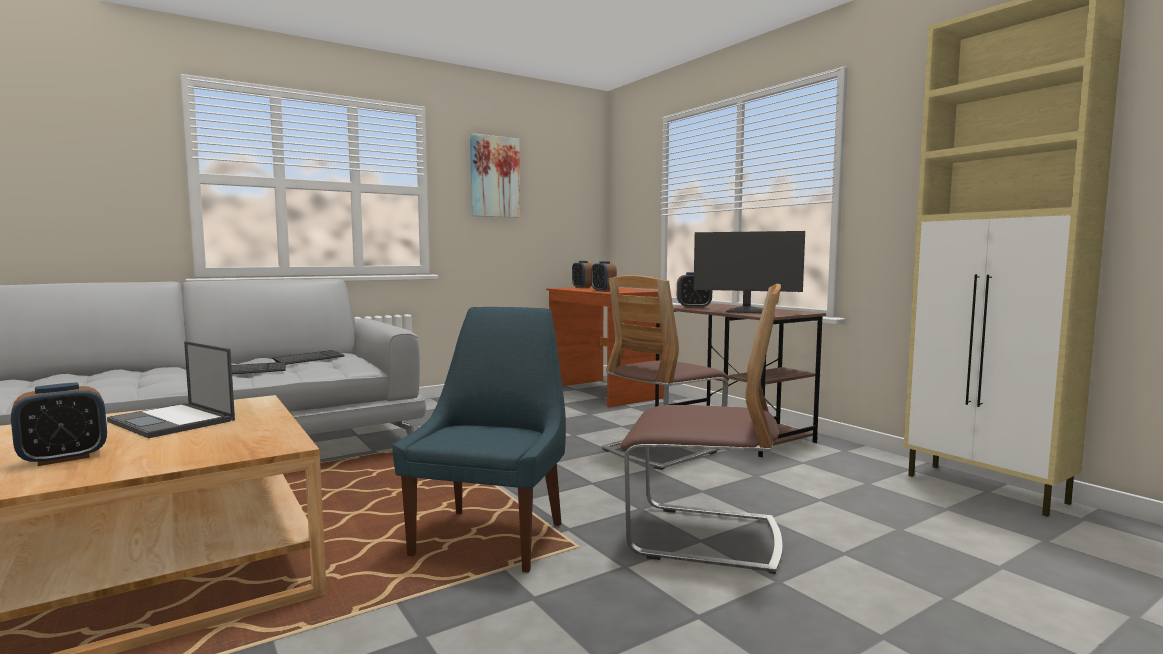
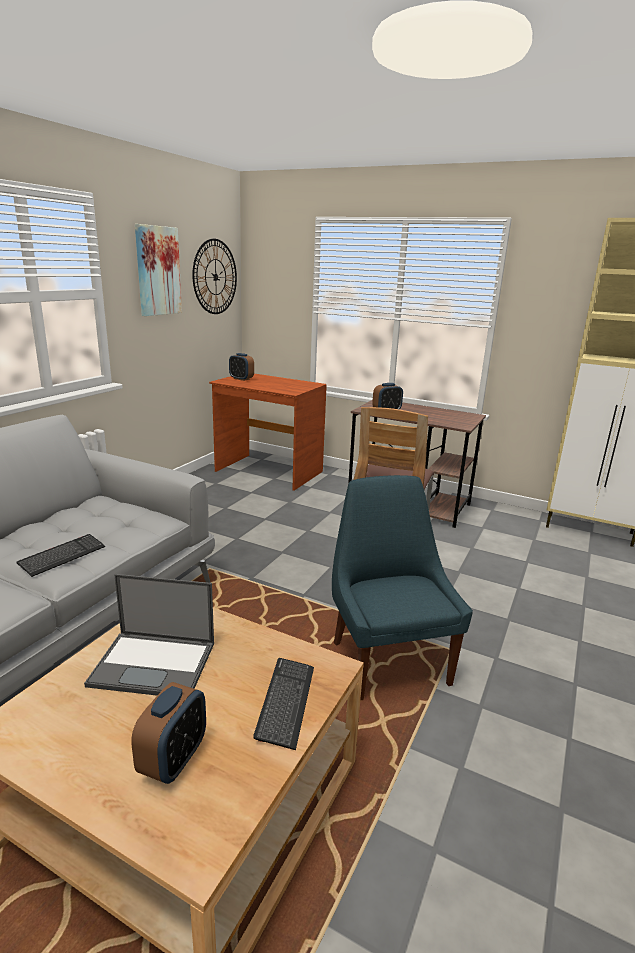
camera: 30 degrees left, 15 degrees up
(309, 359) = (89, 519): keyboard -> keyboard (286, 702)
(569, 188) = (215, 277): none -> wall clock
(603, 291) = (281, 389): alarm clock -> none
(703, 537) = (507, 616): chair -> none
(747, 311) = (437, 418): monitor -> none

